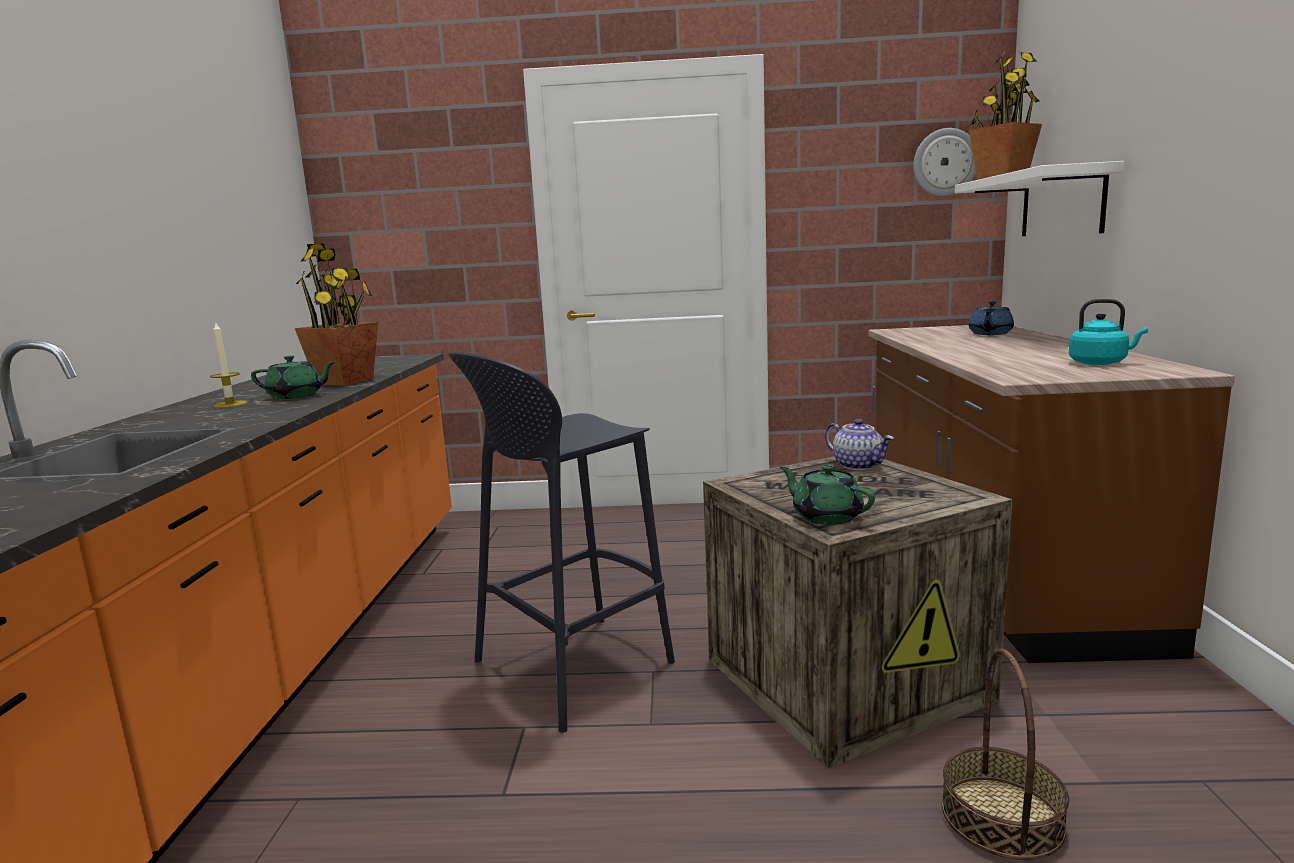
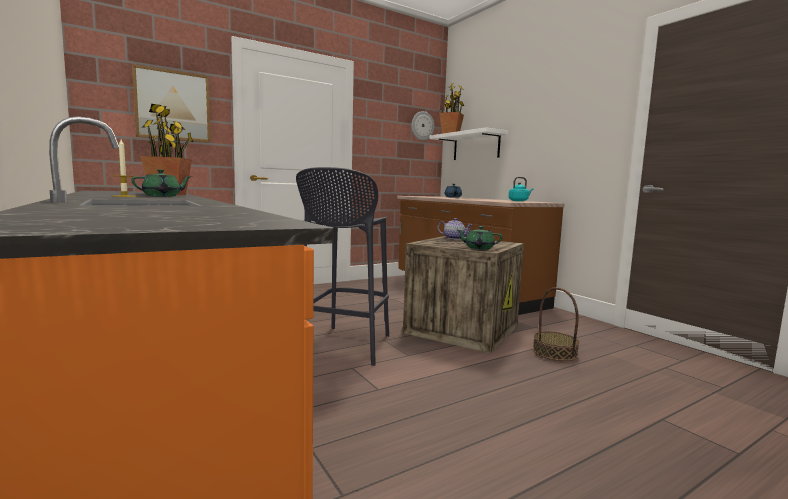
camera: 35 degrees left, 5 degrees down
(441, 210) = (173, 106): none -> picture

